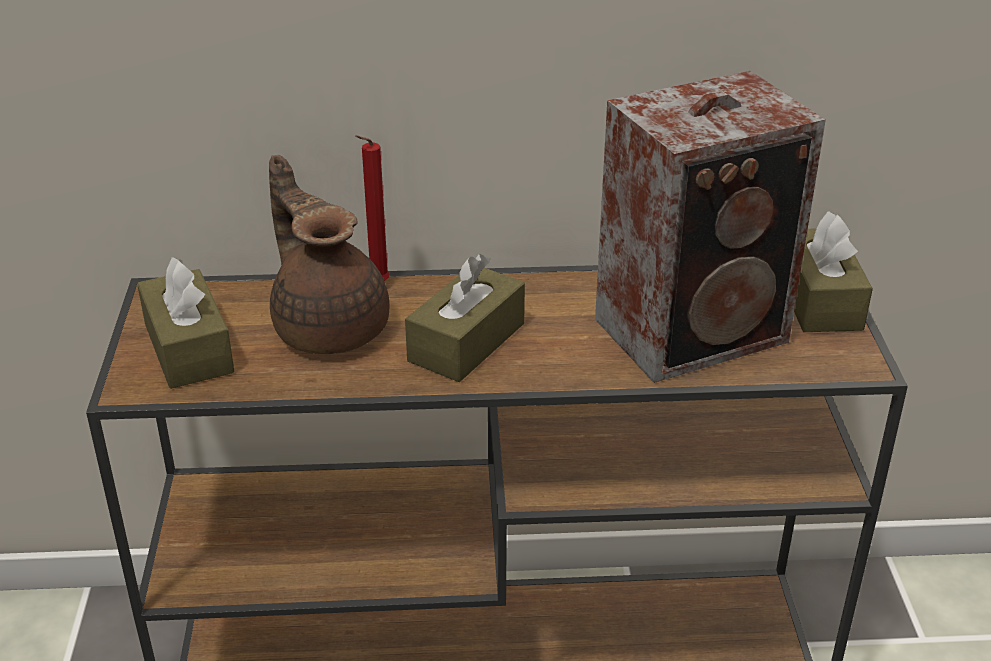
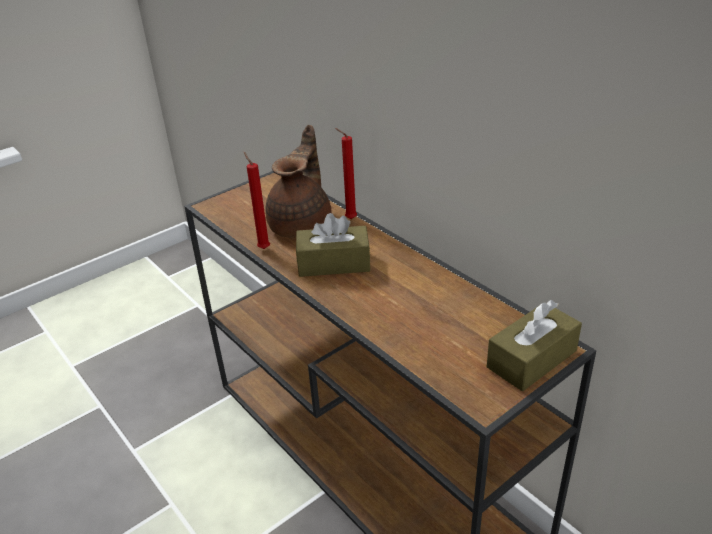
camera: 55 degrees right, 0 degrees up
(188, 348) = (248, 203): brown tissue box -> none
(341, 383) = (263, 248): none -> red candle
(697, 330) = (435, 327): speaker -> none

